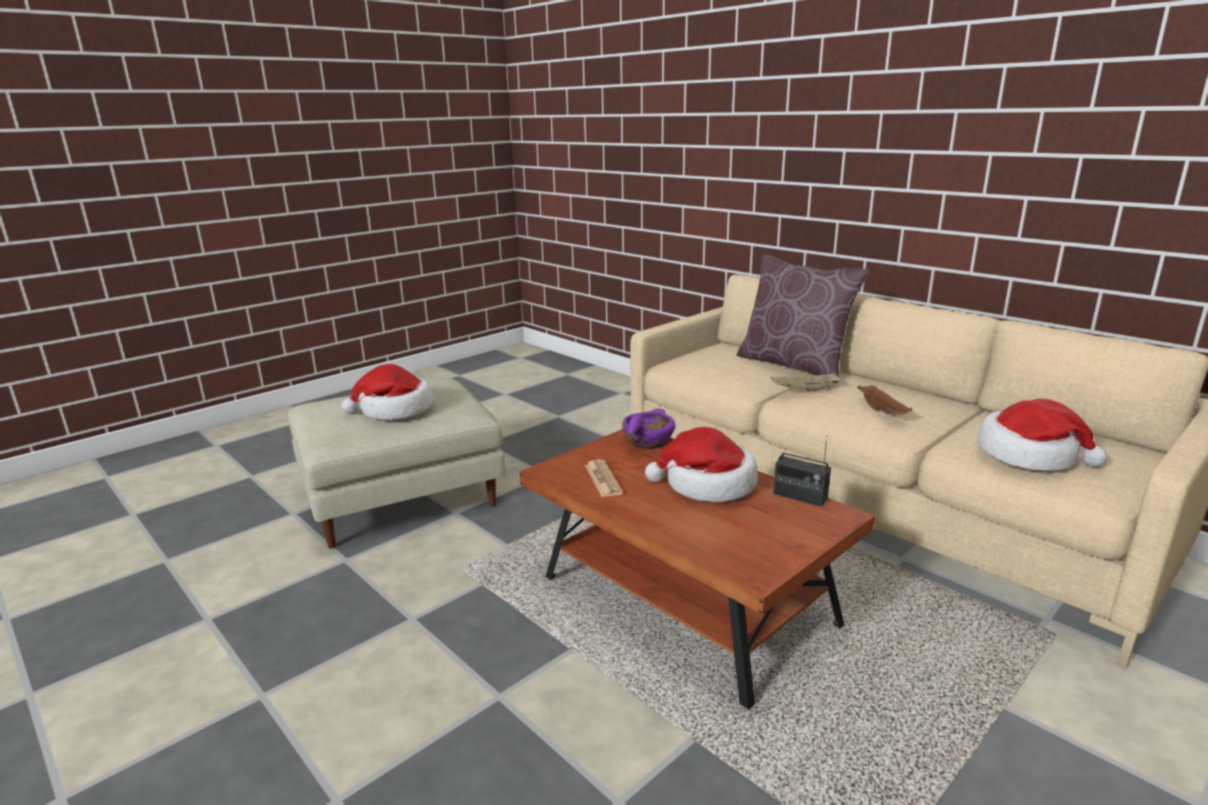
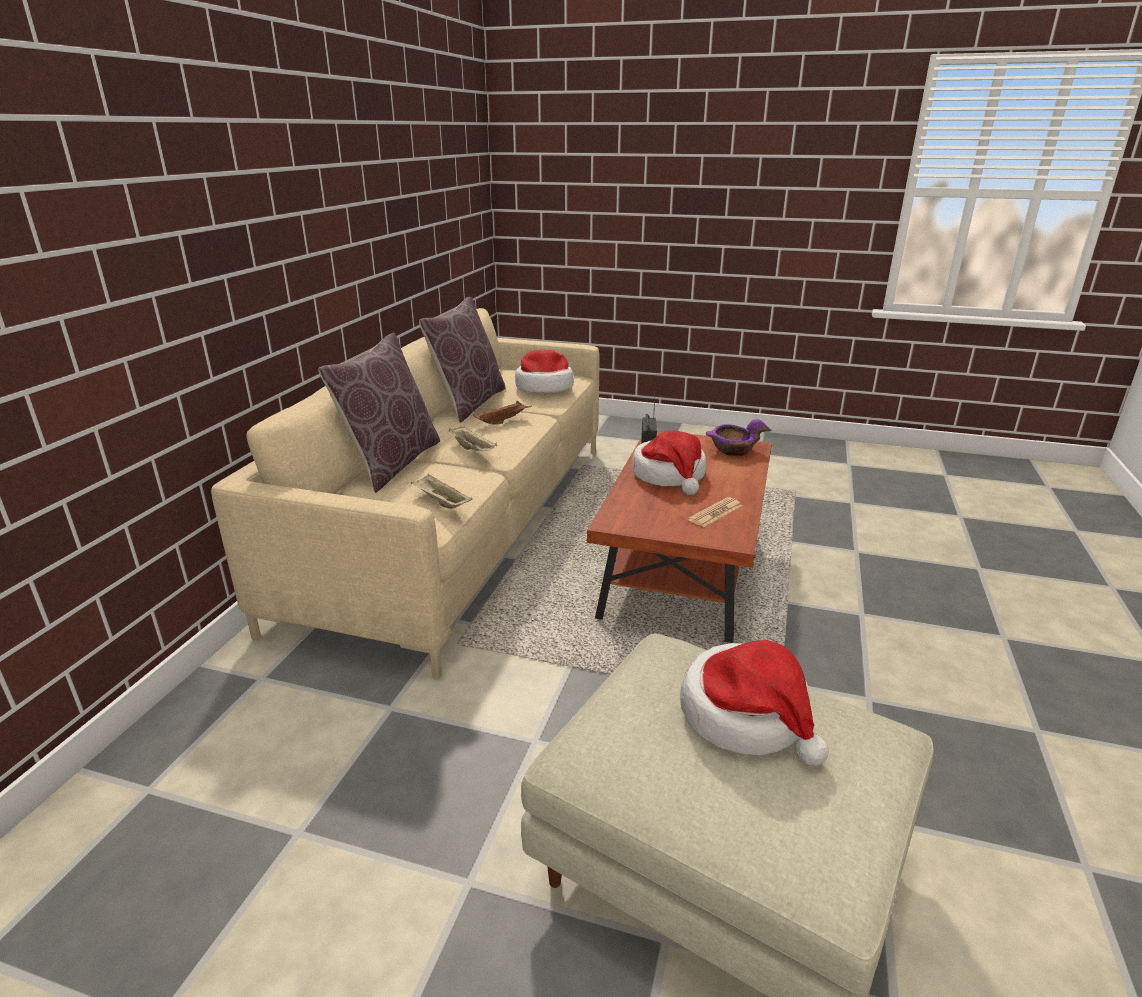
camera: 120 degrees left, 5 degrees up
(647, 441) = (622, 513): purple bowl -> purple bowl (733, 450)
(700, 369) = (441, 502): none -> beige tray
(962, 408) = (468, 403): none -> brown pillow

